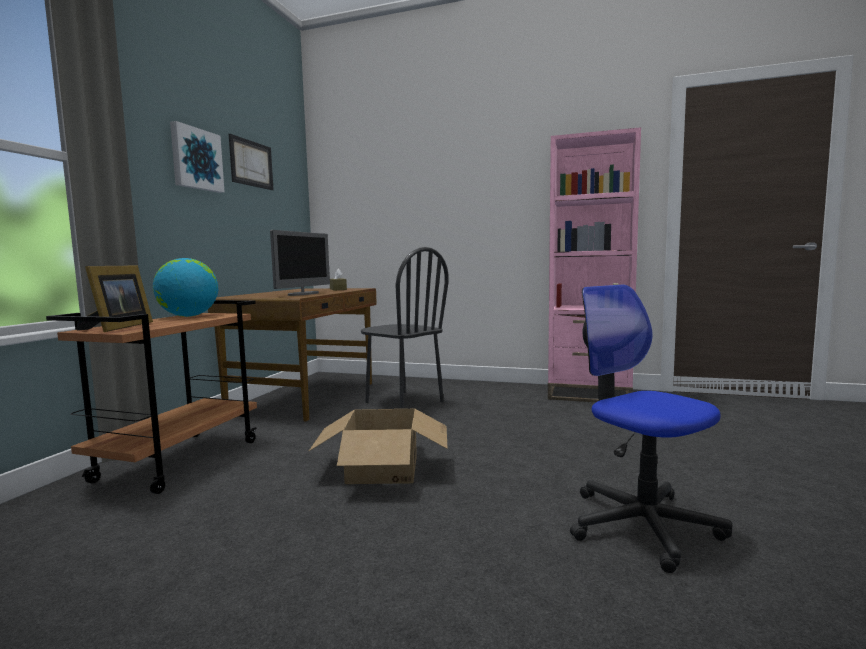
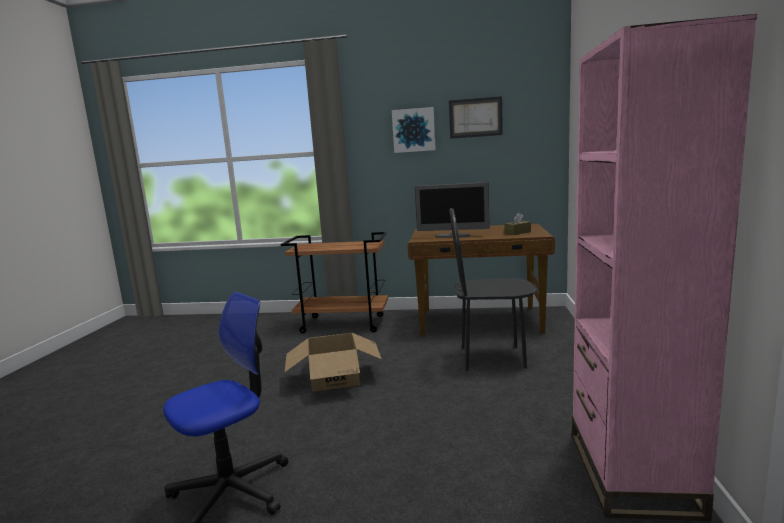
camera: 80 degrees right, 5 degrees up
(118, 327) = (311, 246): picture frame -> none
(188, 316) = (360, 243): globe -> none
(403, 402) = (492, 357): black chair -> black chair turned 60 degrees clockwise

